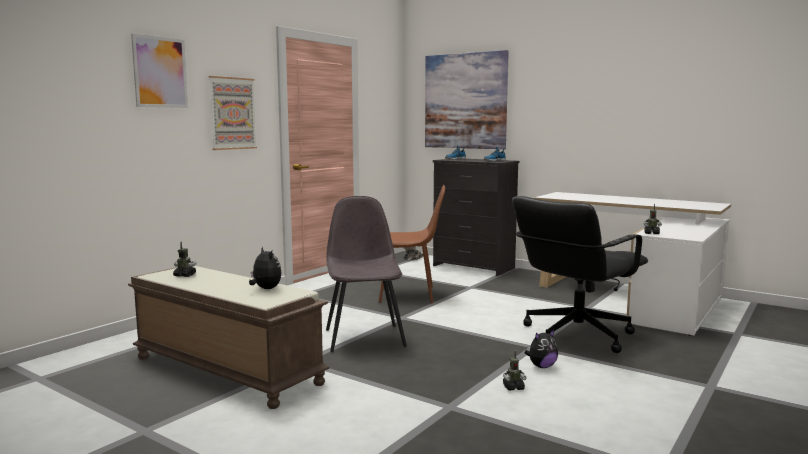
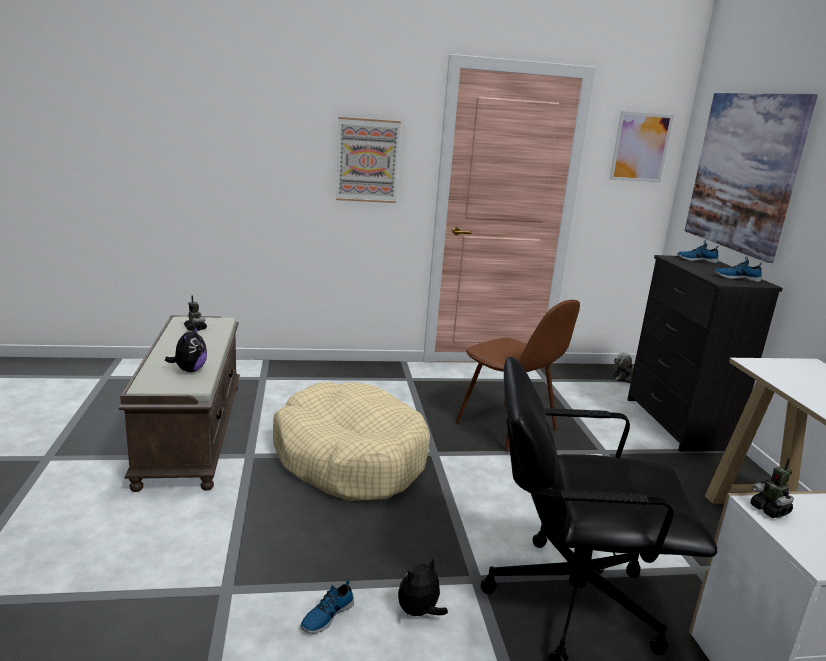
camera: 45 degrees right, 10 degrees up
(160, 72) = (277, 112): picture -> picture (640, 147)
(364, 337) = (349, 458): grey chair -> beige dog bed
(513, 387) = (326, 615): toy robot -> shoe
(541, 366) = (419, 612): plush toy -> plush toy turned 120 degrees clockwise

